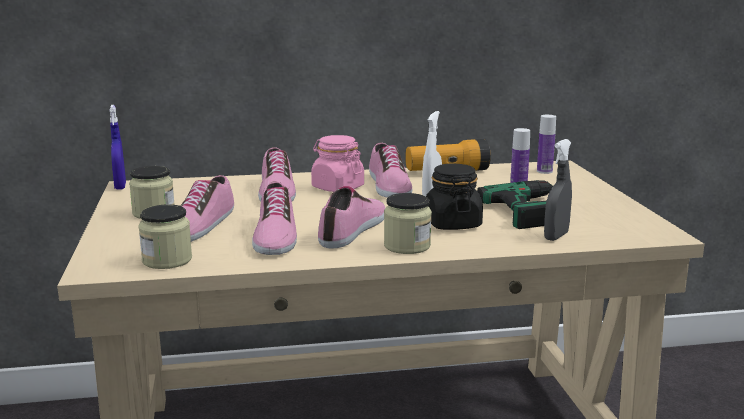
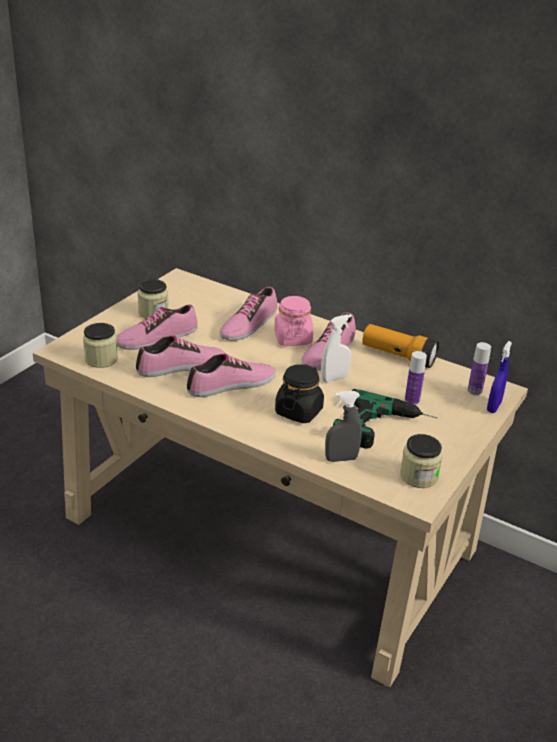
camera: 40 degrees right, 15 degrees up
(120, 186) = (173, 277): blue spray bottle -> blue spray bottle (494, 407)
(274, 236) = (181, 367): shoe -> shoe turned 150 degrees counterclockwise
(407, 246) = (236, 416): jar -> jar (418, 476)

